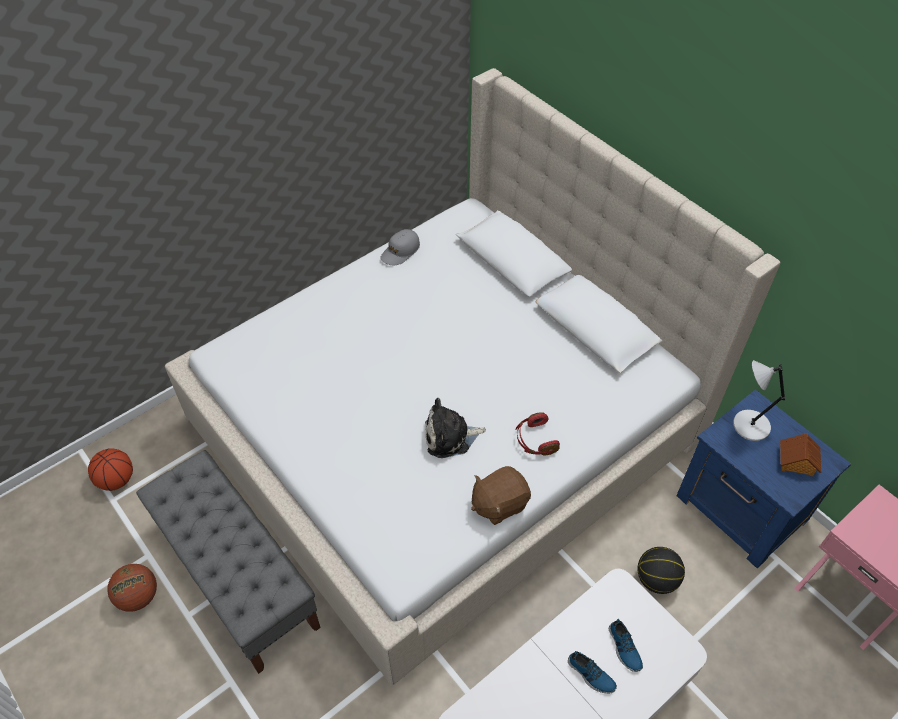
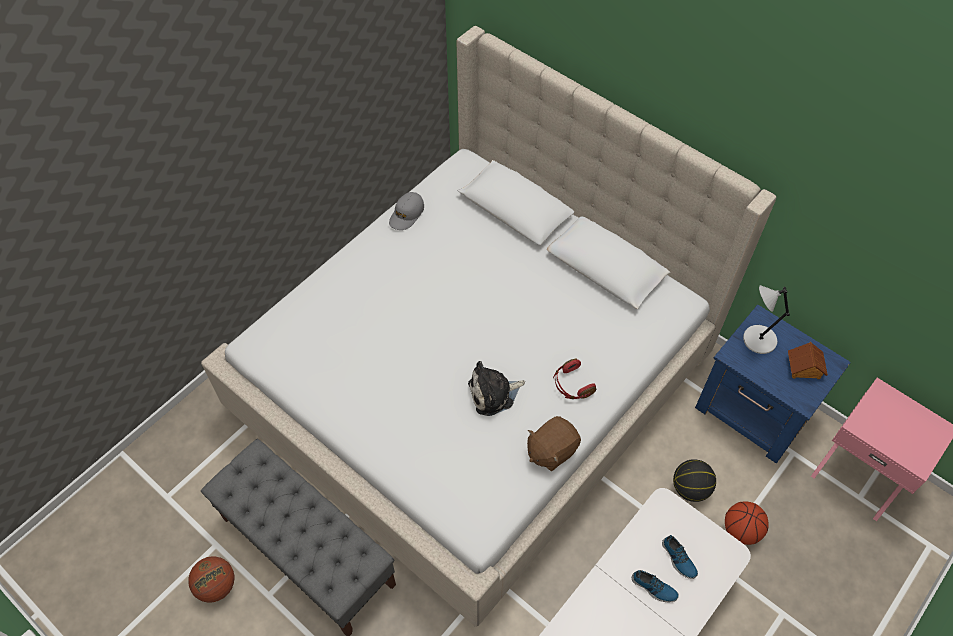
camera: 10 degrees left, 5 degrees up
(116, 480) = (165, 476): basketball -> basketball (740, 530)

